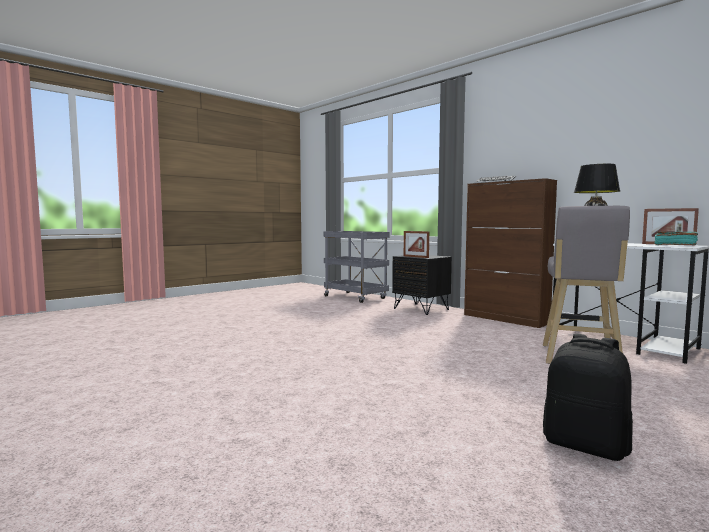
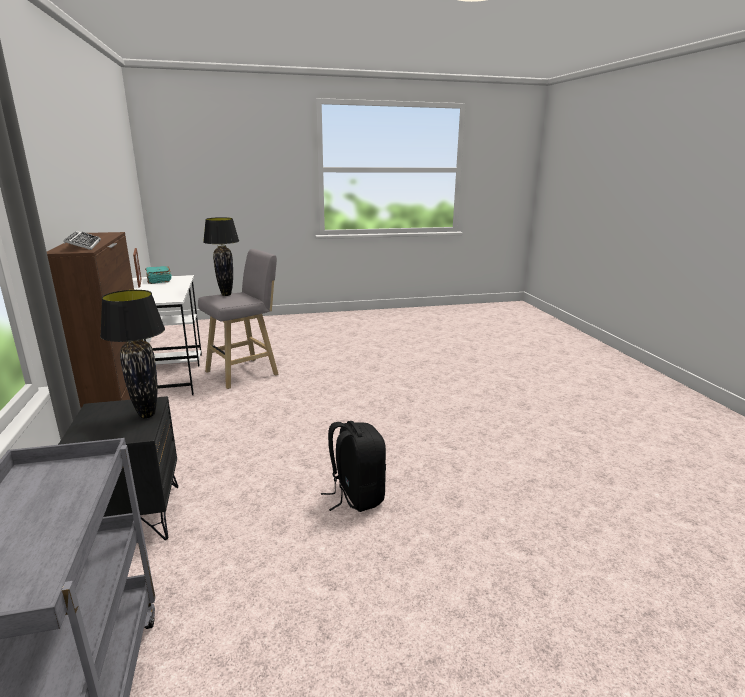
camera: 150 degrees left, 15 degrees up
(415, 257) = (146, 415): picture frame -> black table lamp
(586, 445) = (370, 344): black backpack -> black backpack (356, 496)

